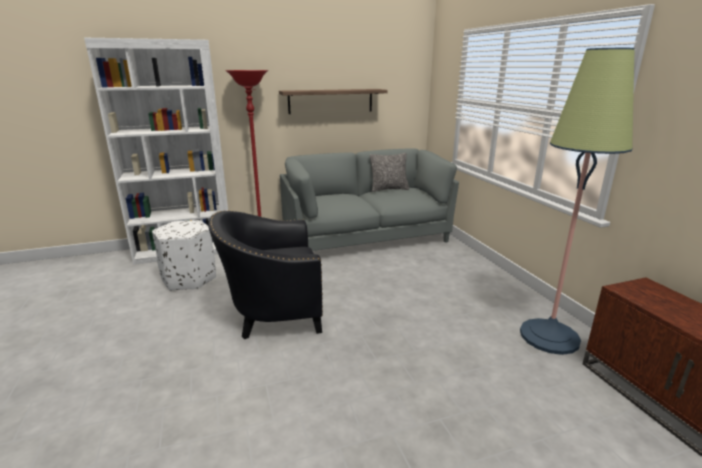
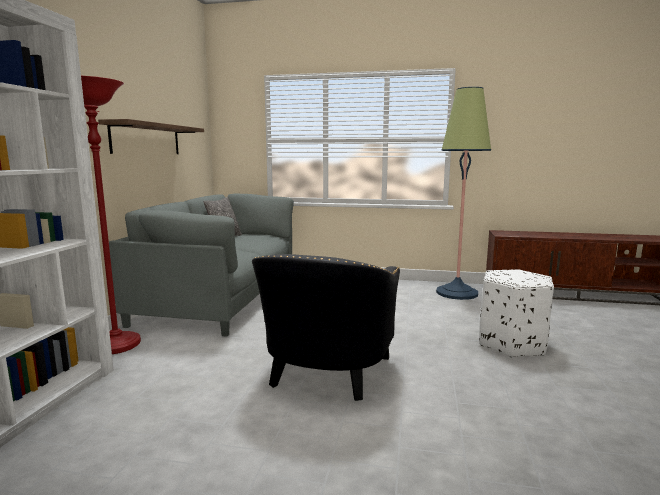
camera: 60 degrees left, 10 degrees down
(189, 279) = (141, 418): white ottoman -> white ottoman (511, 343)

